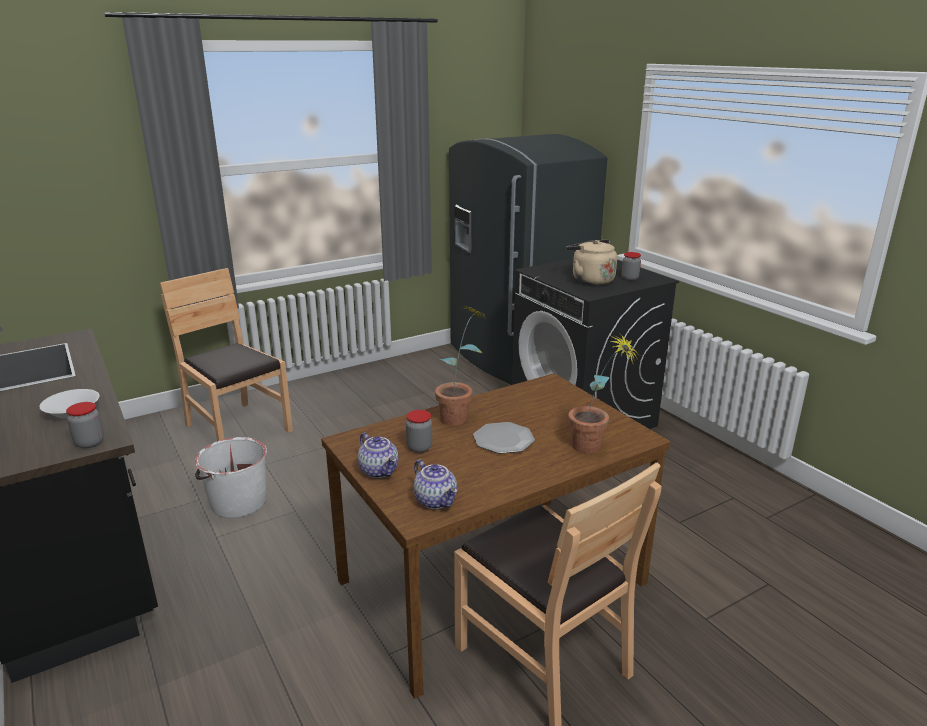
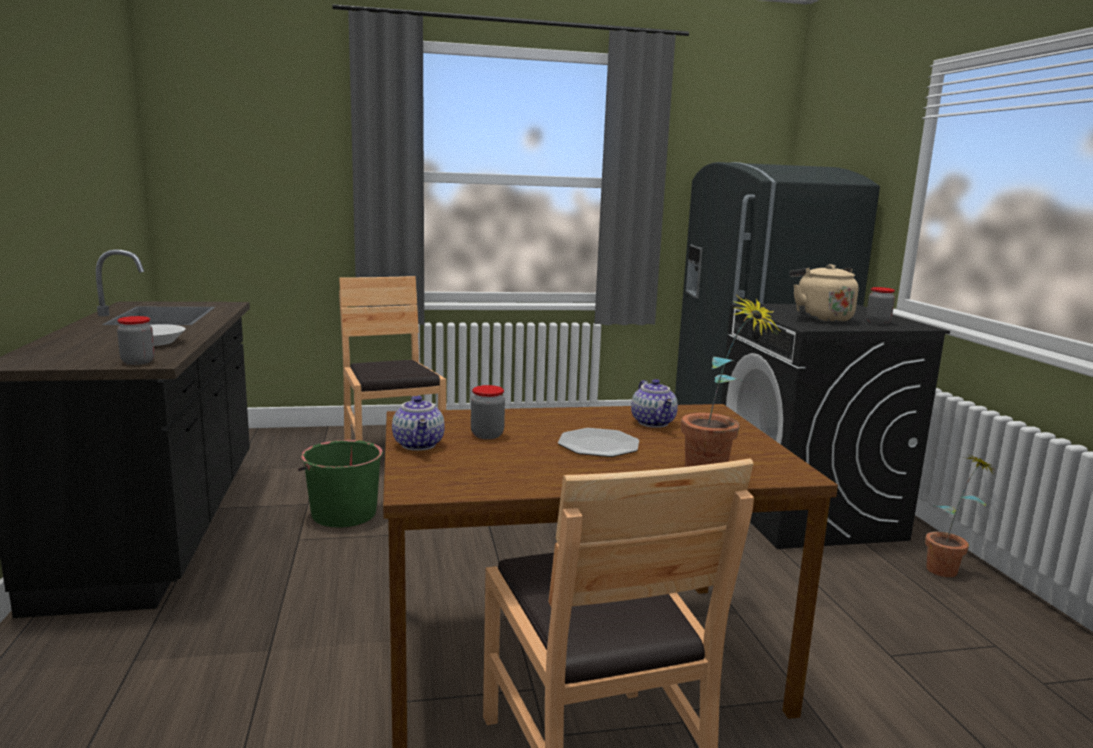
camera: 20 degrees right, 10 degrees down
(237, 502) = (343, 514): white bucket -> green bucket
(436, 501) = (457, 480): teapot -> teapot (654, 423)
(460, 416) = (565, 419): potted plant -> potted plant (948, 568)

